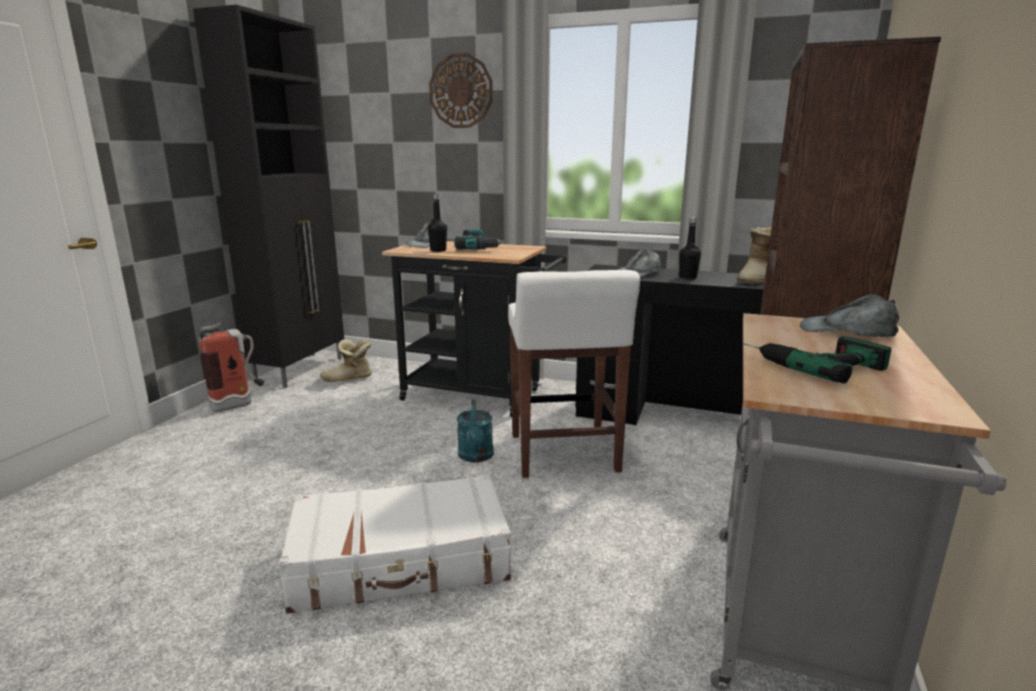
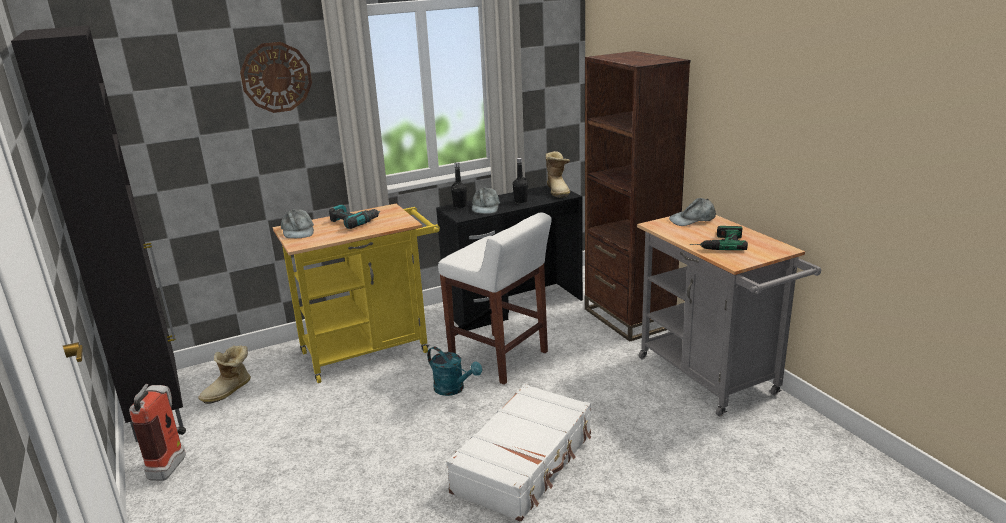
camera: 45 degrees left, 5 degrees up
(438, 250) = (333, 235): black bottle -> black bottle (460, 206)
(479, 395) = (372, 350): black cart -> yellow cart

